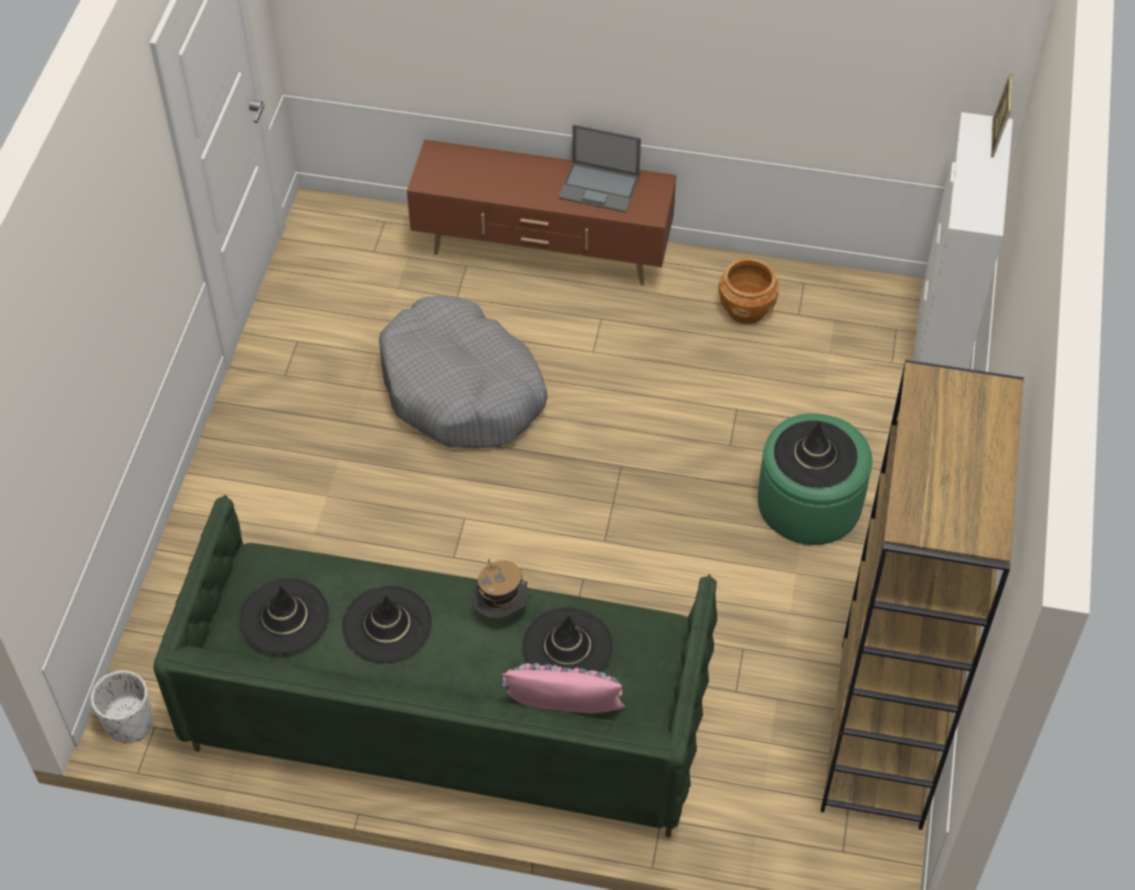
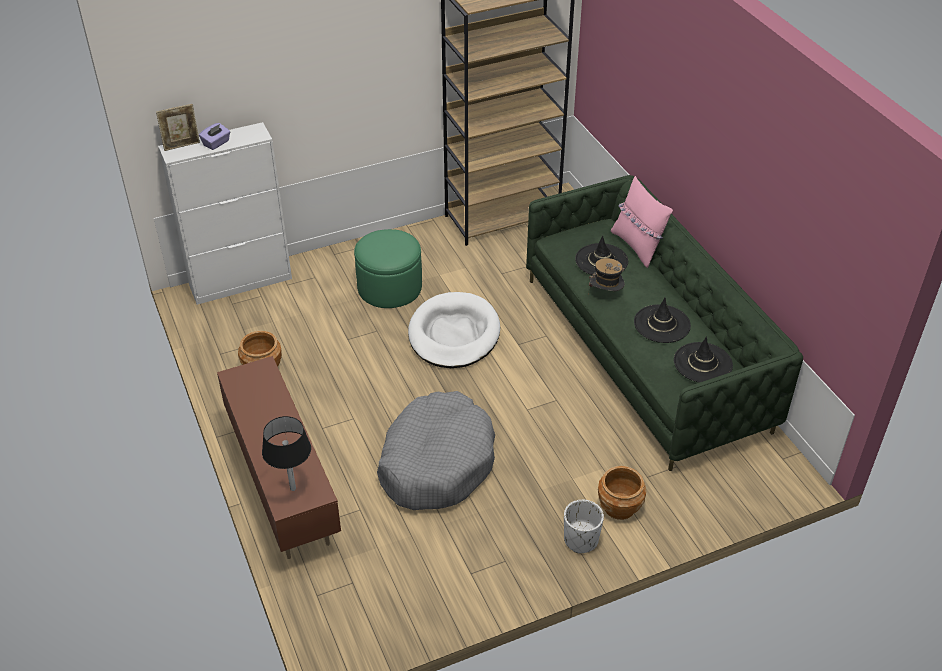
camera: 125 degrees left, 10 degrees down
(129, 723) = (793, 471): white planter -> white planter (581, 540)
(251, 512) = (619, 507): none -> brown planter
(452, 166) = (293, 488): none -> black table lamp
(600, 187) = (257, 401): laptop -> none
(658, 521) = (454, 334): none -> white dog bed
(815, 455) = (391, 245): black hat -> none
(976, 171) = (216, 143): none -> purple tissue box

